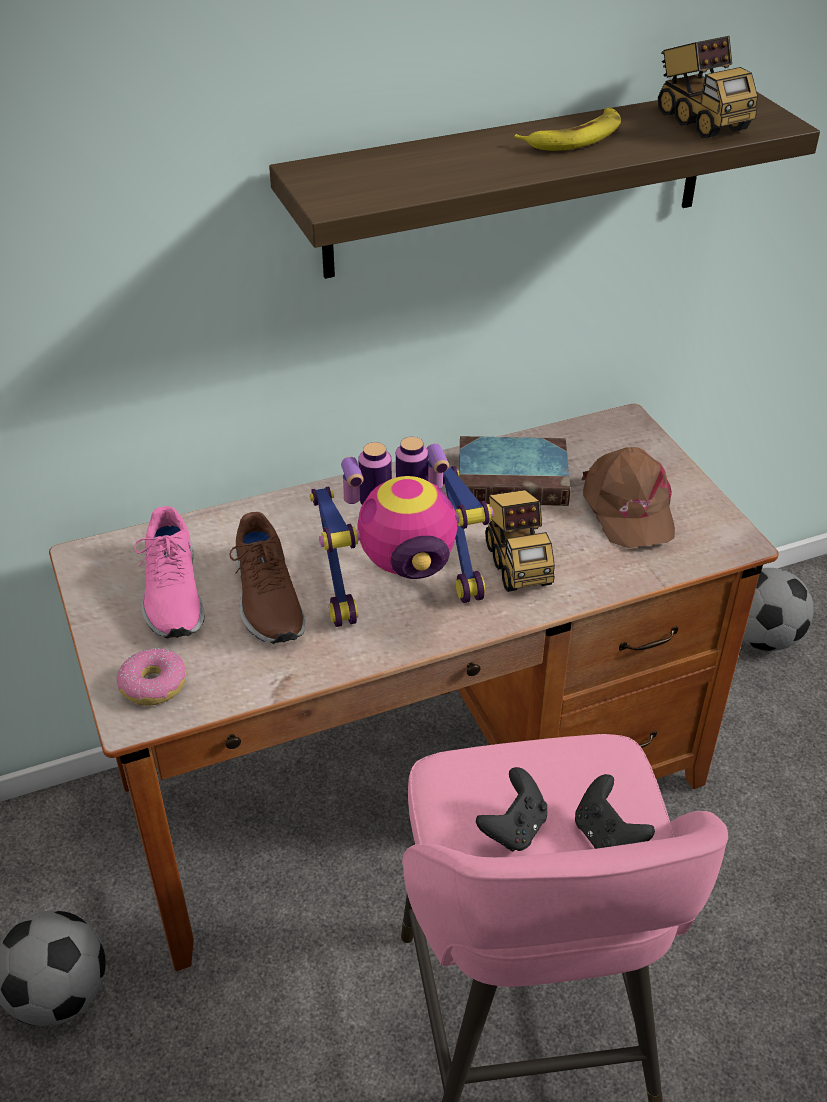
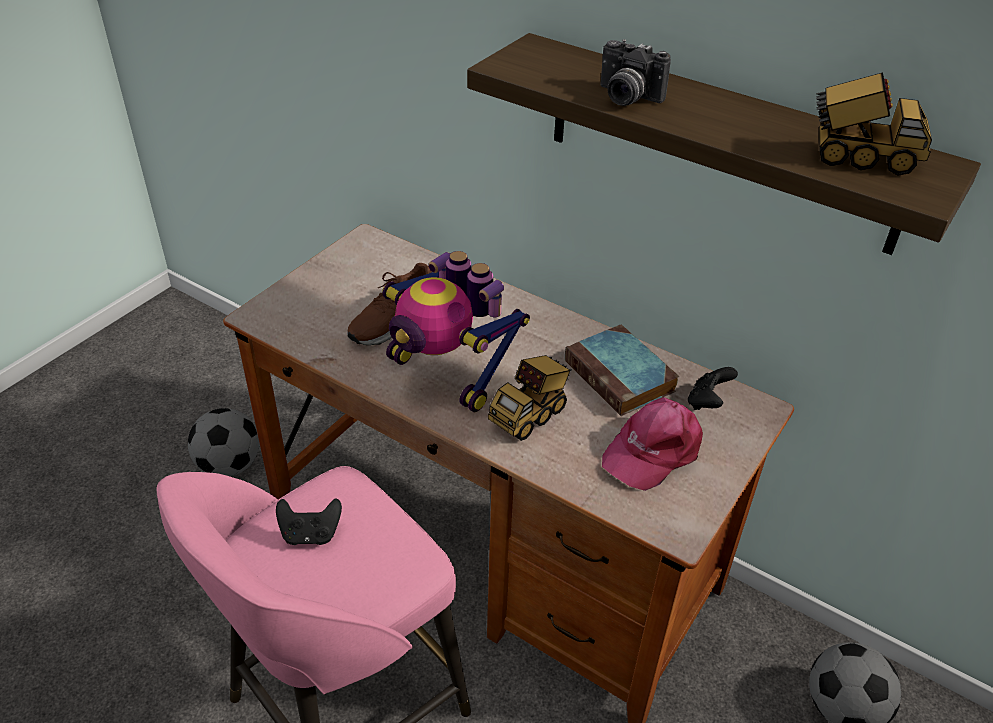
camera: 55 degrees right, 0 degrees up
(154, 685) = (285, 311): donut -> none
(172, 592) = (364, 282): pink shoe -> none
(482, 169) = (625, 98): none -> camera
(575, 137) = (736, 116): banana -> none
(607, 836) = (336, 588): black game controller -> black game controller (707, 402)
(627, 508) = (652, 450): brown cap -> pink cap
(700, 121) = (860, 158): toy truck -> toy truck turned 105 degrees counterclockwise

